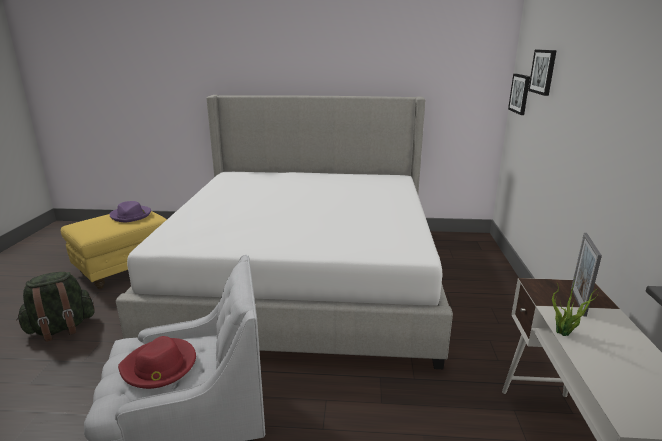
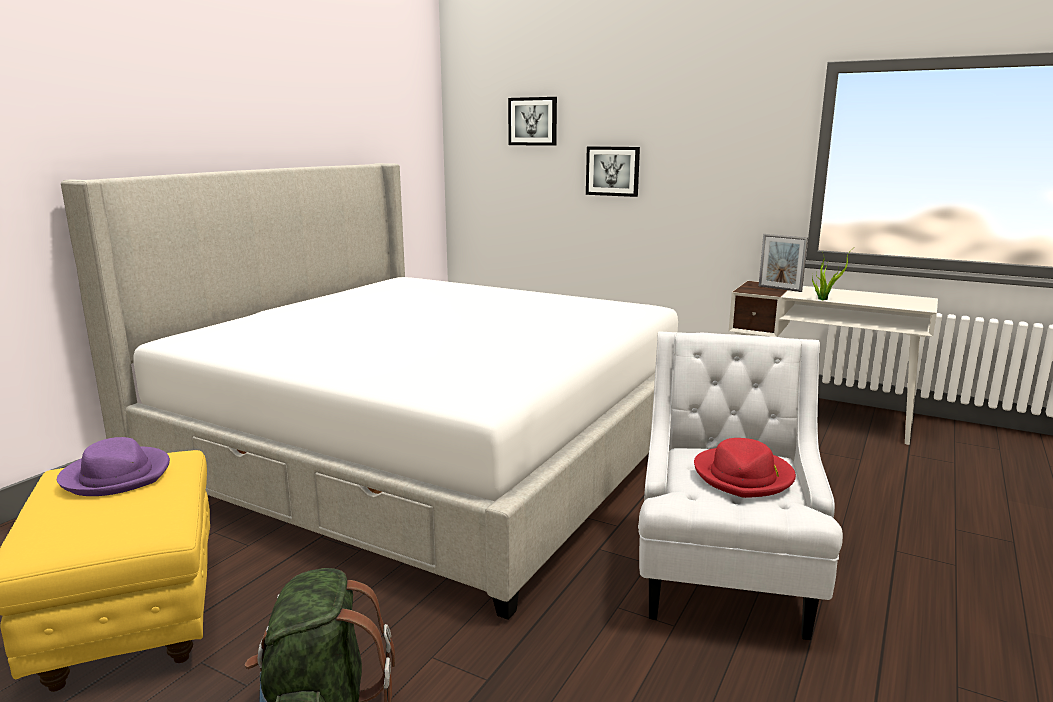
camera: 65 degrees left, 5 degrees down
(520, 93) = (478, 152): picture -> picture (613, 171)

